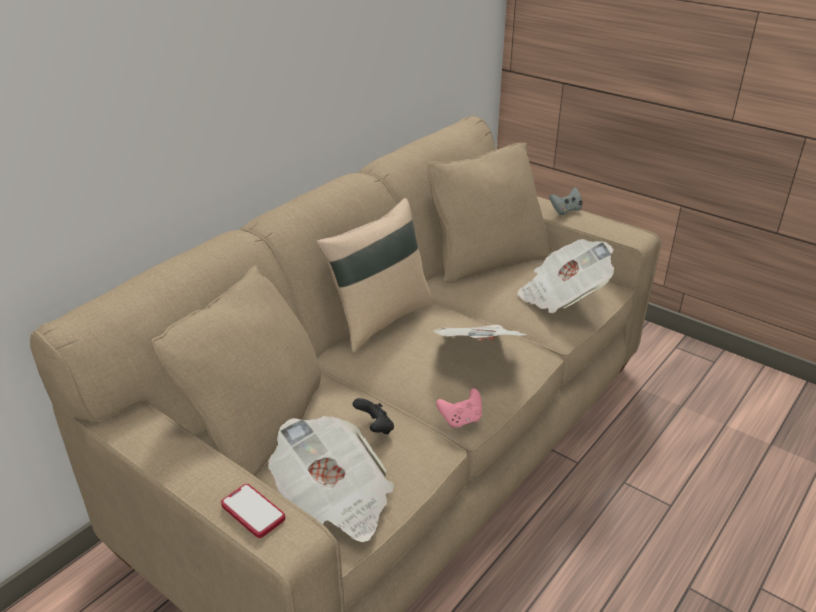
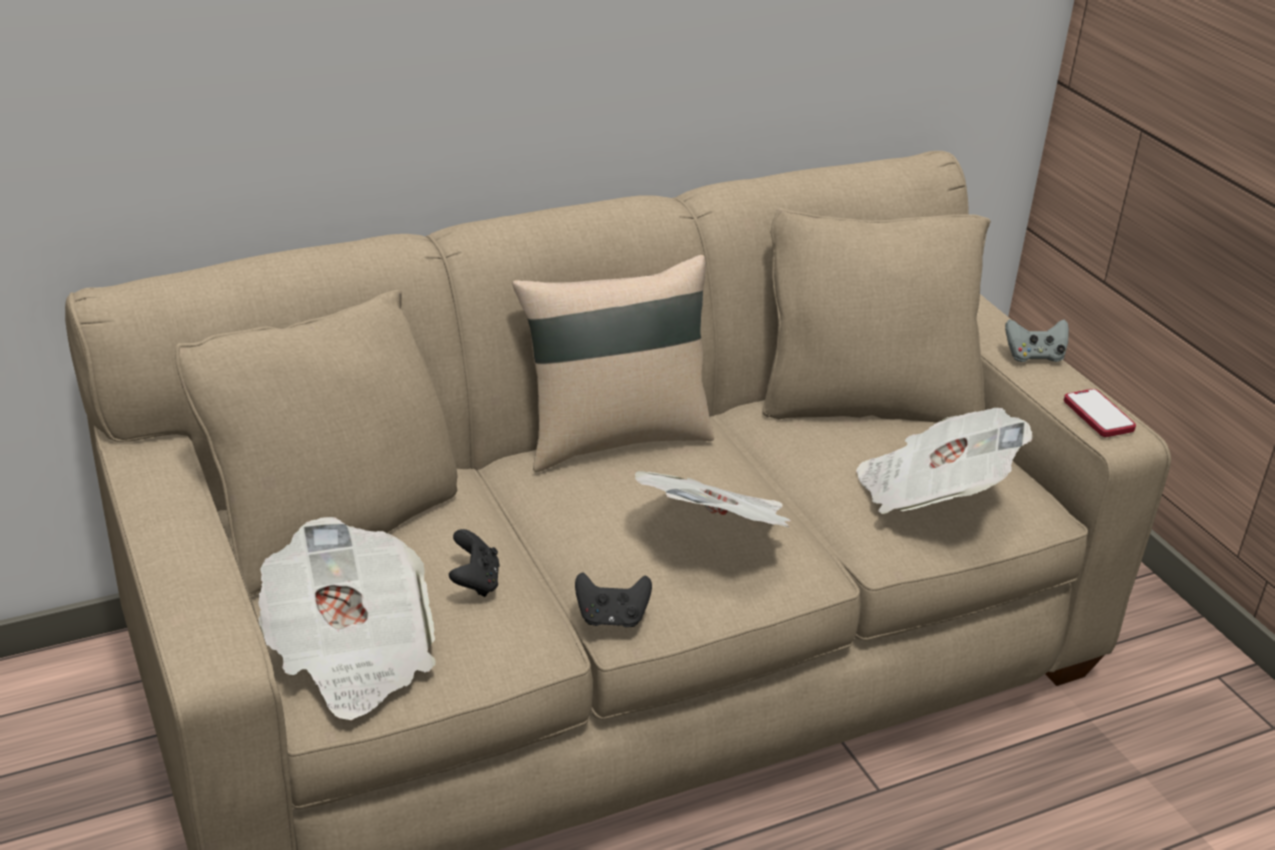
camera: 25 degrees right, 0 degrees up
(253, 512) = (199, 613): phone -> phone (1098, 415)
(461, 420) = (611, 618): pink game controller -> black game controller

